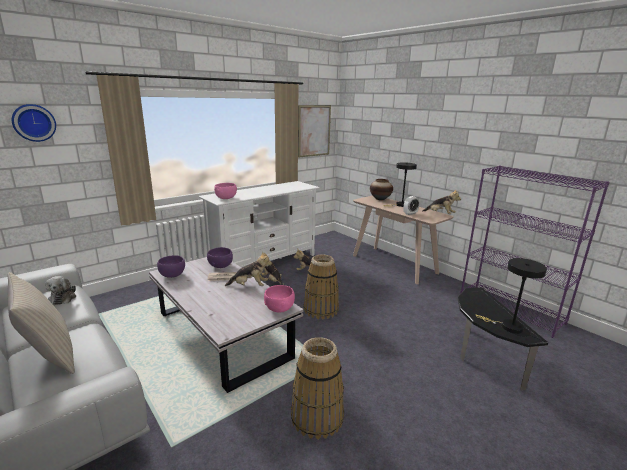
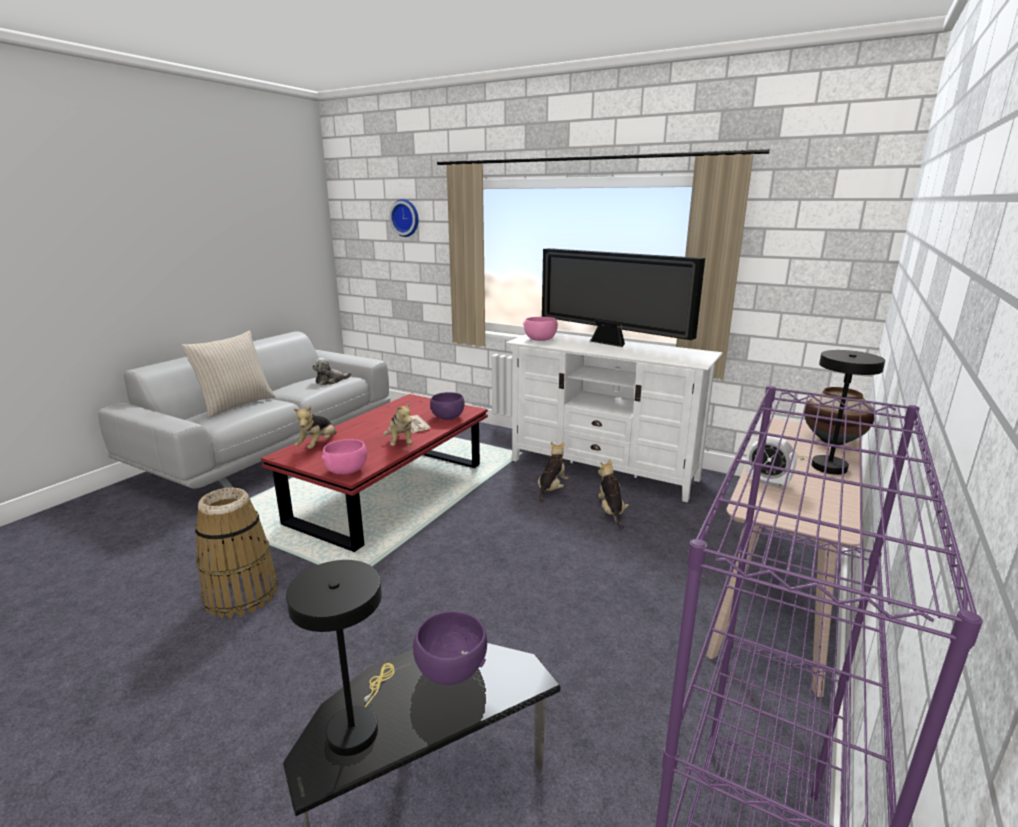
camera: 70 degrees right, 0 degrees up
(172, 275) = (406, 404): purple bowl -> purple bowl (450, 670)
(222, 334) = (391, 493): white coffee table -> red coffee table
(257, 190) = (610, 343): none -> television
(314, 131) = (809, 256): picture -> none
(321, 309) = (496, 548): basket -> none
(440, 214) = (836, 521): plush toy -> plush toy (318, 445)

